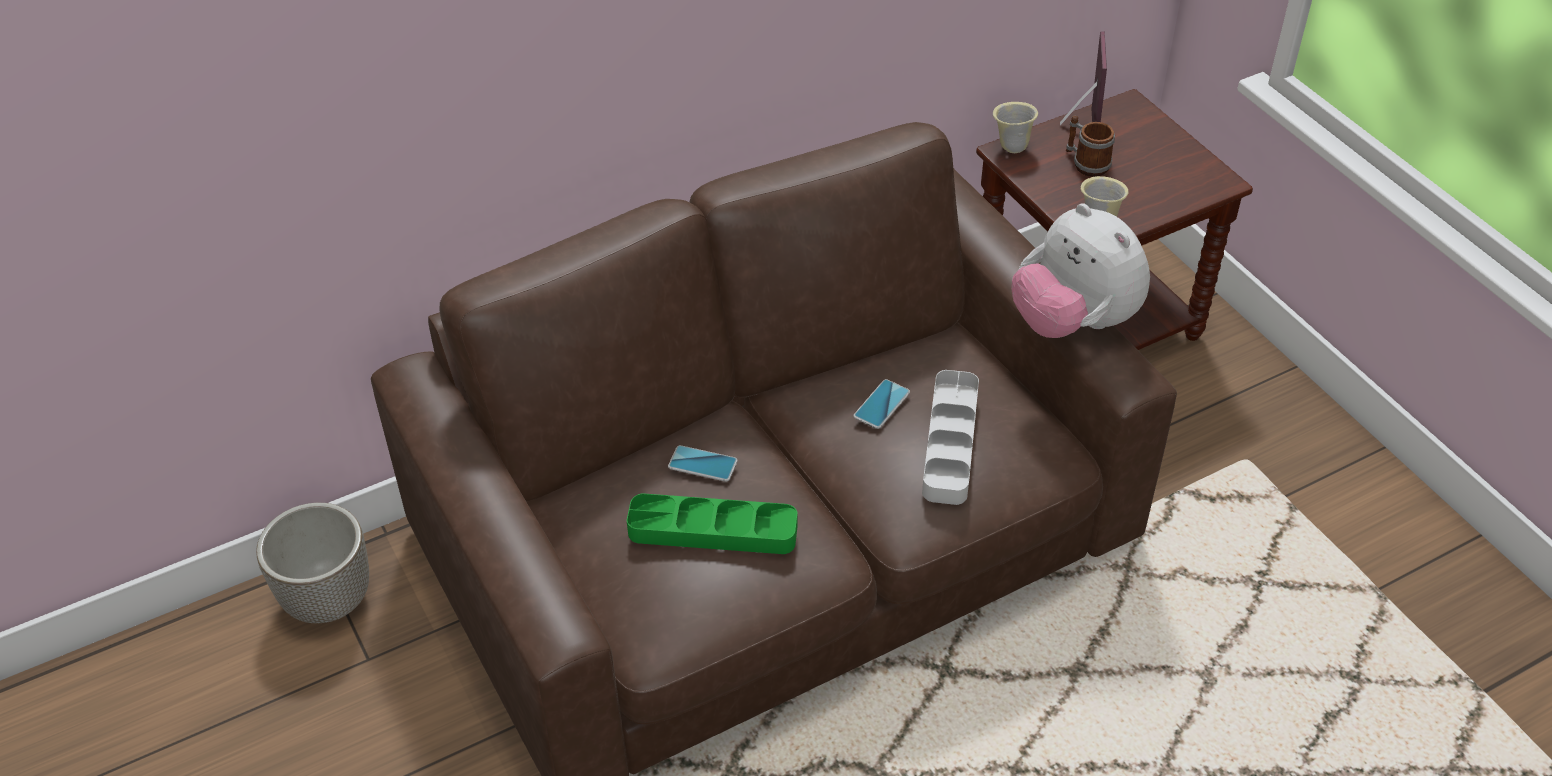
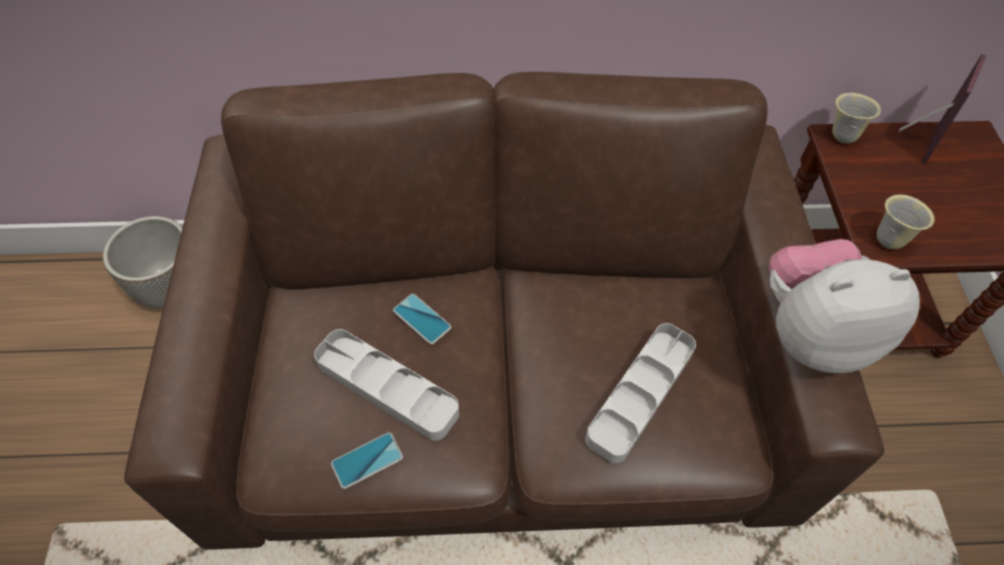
camera: 25 degrees right, 10 degrees up
(712, 530) = (387, 387): green tray -> grey tray
(881, 404) = (601, 329): phone -> phone (367, 460)
(1073, 322) = (811, 333): plush toy -> plush toy turned 90 degrees clockwise
(1086, 163) = (906, 175): mug -> none

